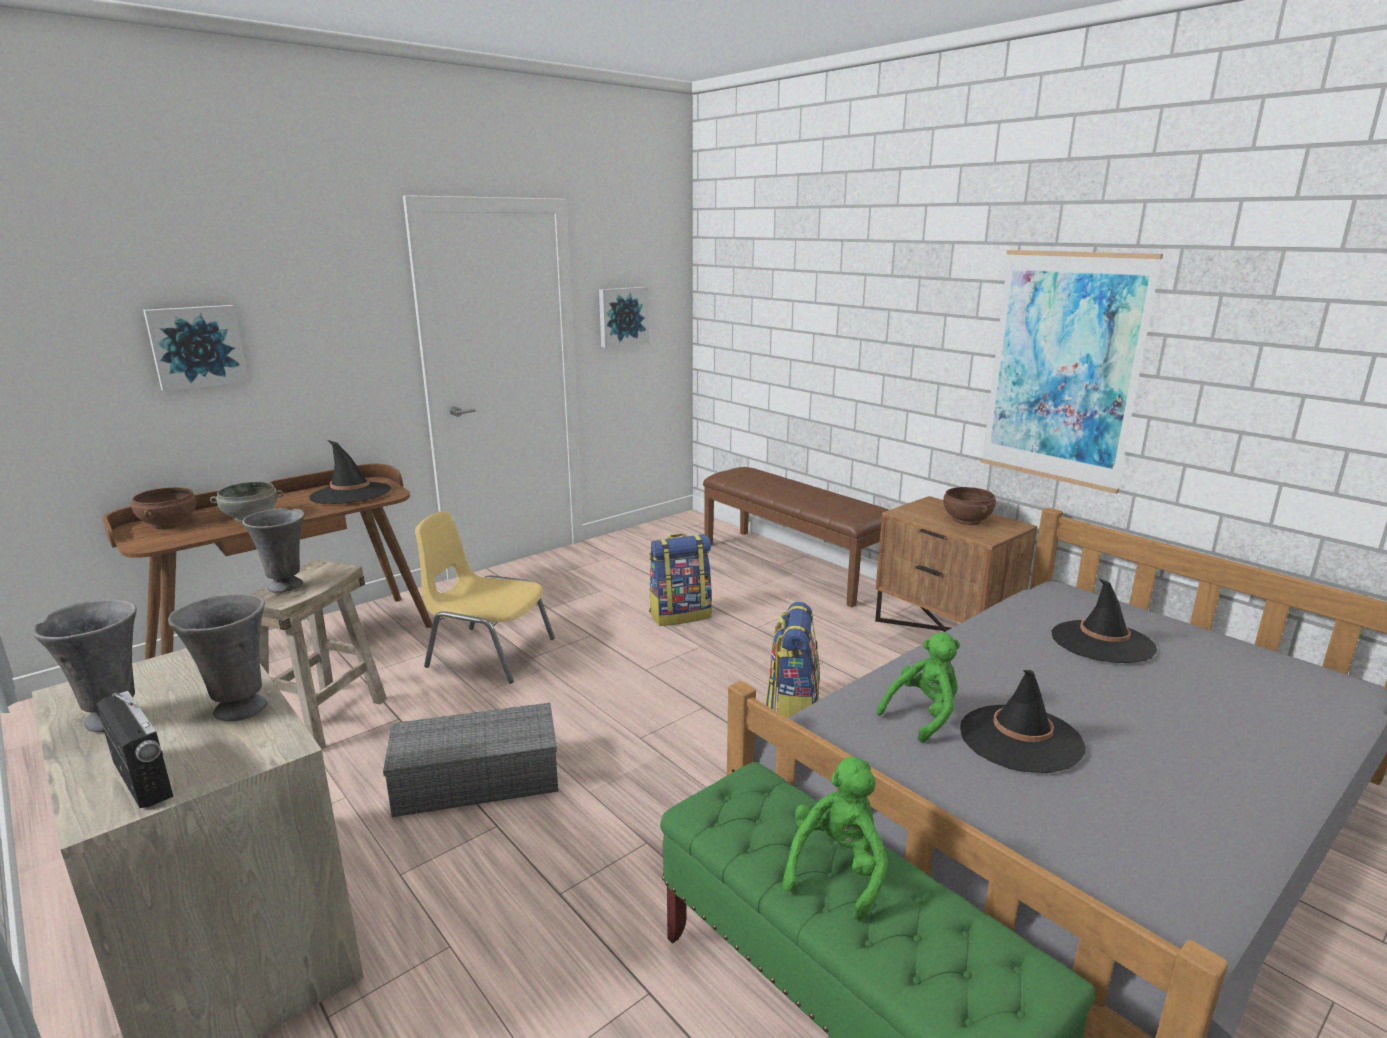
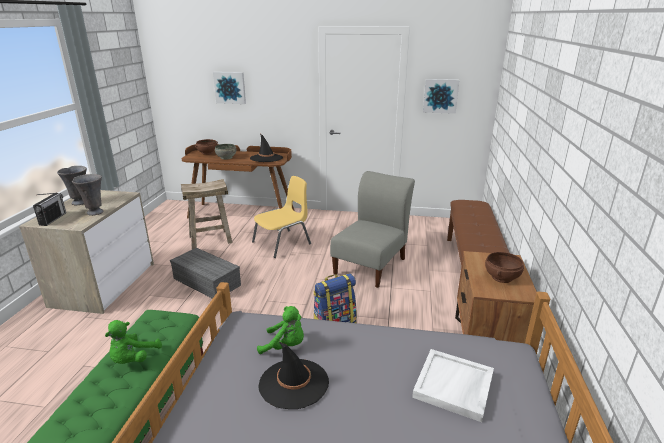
camera: 50 degrees right, 5 degrees up
(287, 586) = (200, 185): grey vase -> none
(489, 653) = (283, 243): yellow chair -> yellow chair turned 75 degrees clockwise
(680, 615) = (371, 264): backpack -> grey chair
(837, 869) = (133, 359): green plush toy -> green plush toy turned 120 degrees clockwise
(1063, 369) = (575, 189): picture -> none
(1102, 642) = (454, 386): black hat -> white tray

